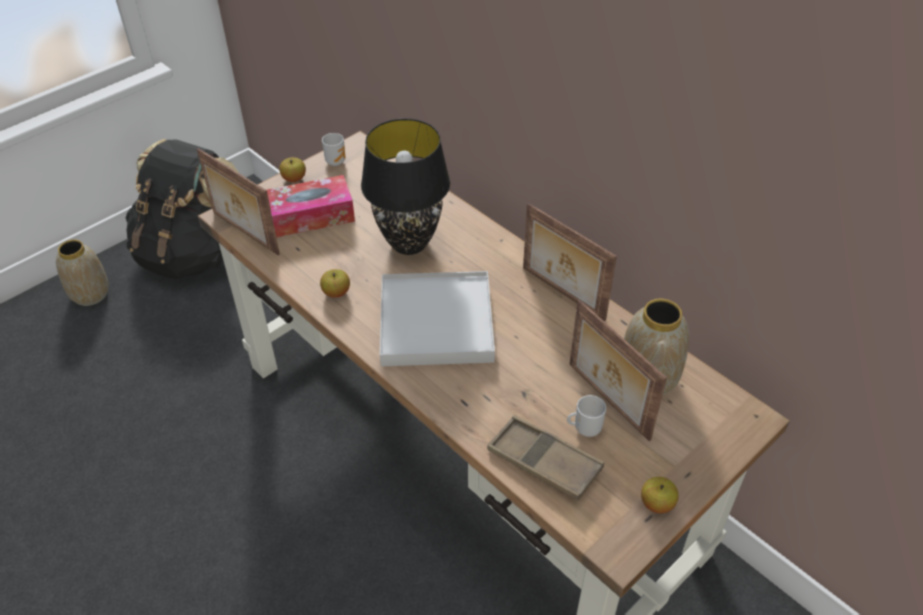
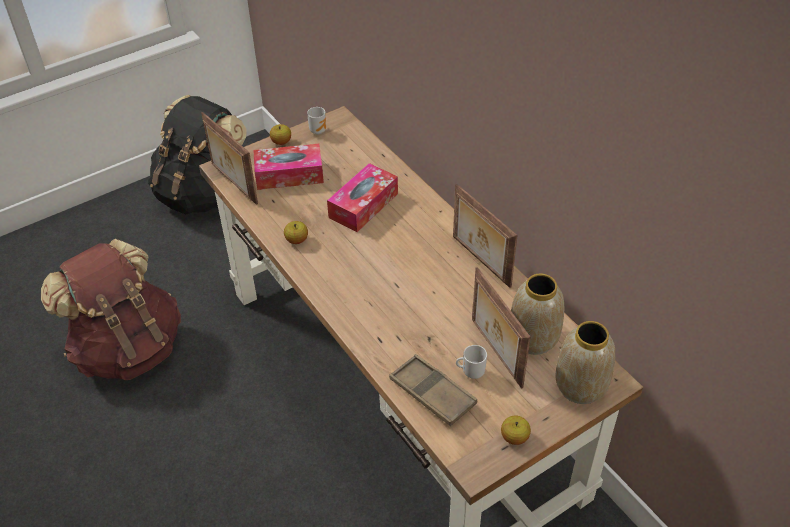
camera: 10 degrees right, 0 degrees up
(90, 294) = (115, 219): vase -> vase (579, 386)
(129, 447) = (128, 348): none -> brown backpack
(408, 243) = (363, 205): black table lamp -> tissue box
(436, 322) = (372, 273): white tray -> none

